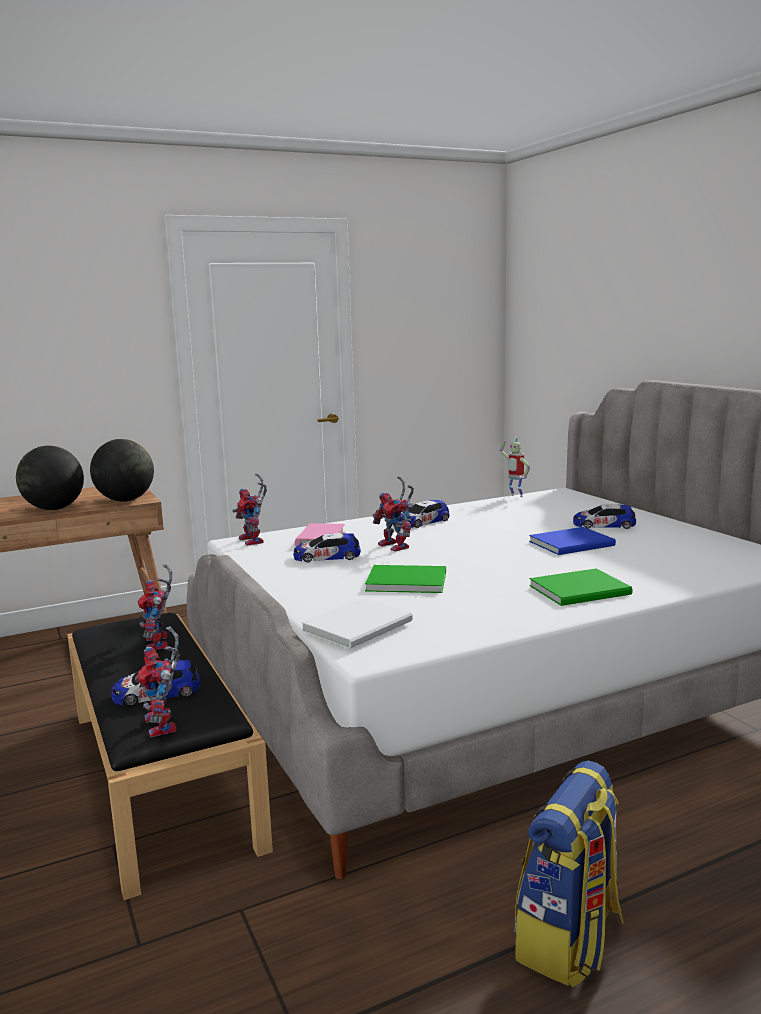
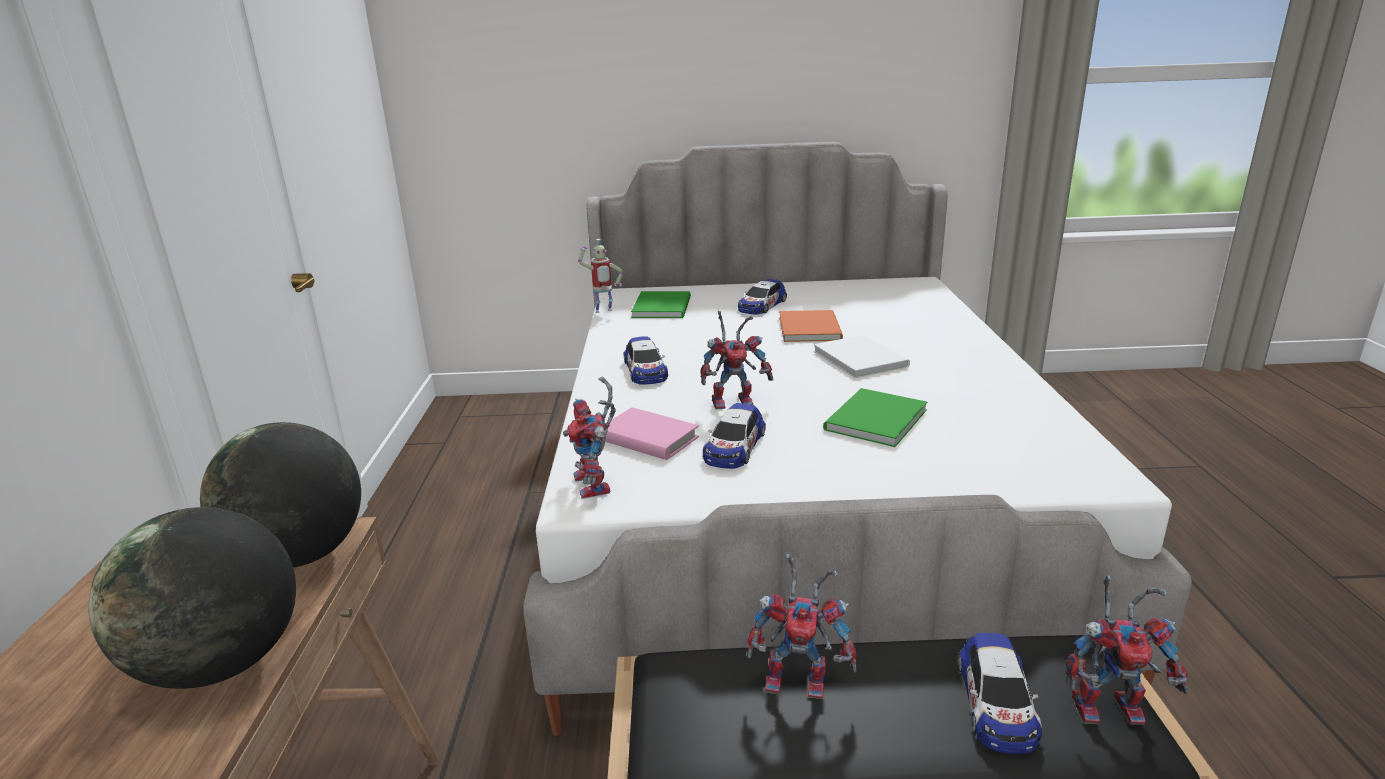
camera: 65 degrees left, 10 degrees up
(254, 541) = (597, 486): toy robot -> toy robot turned 75 degrees clockwise
(361, 625) = (1026, 467): white book -> white book (860, 357)
(569, 940) = (1223, 597): backpack -> none
(574, 544) = (811, 328): blue book -> orange book
(583, 590) = (955, 355): green book -> green book (664, 306)

